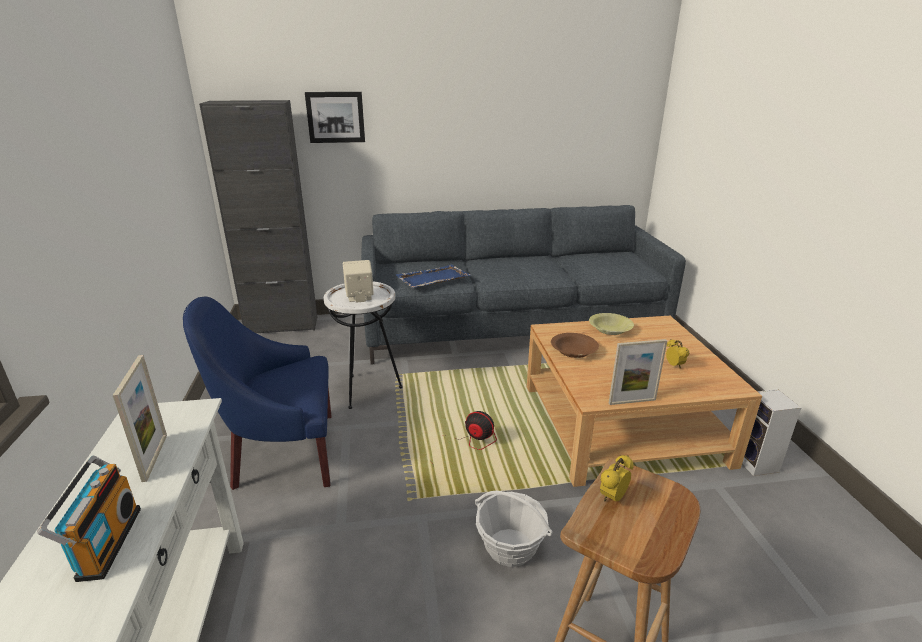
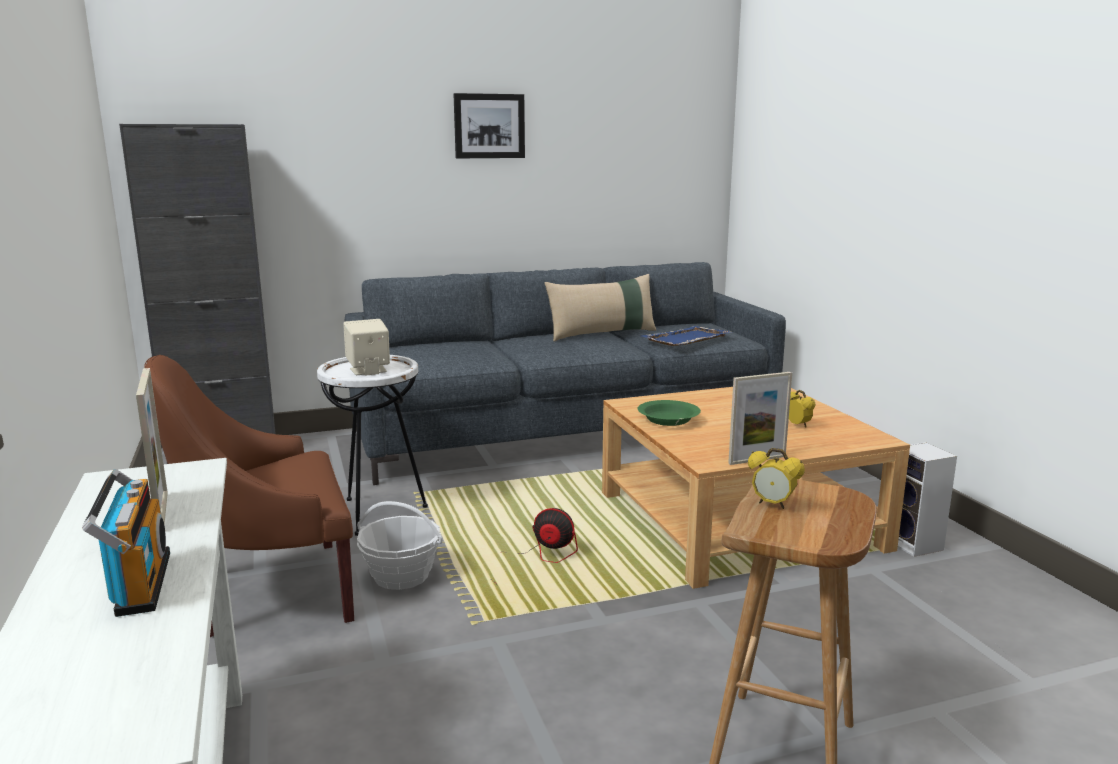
camera: 10 degrees left, 10 degrees down
(282, 453) = (271, 592): blue armchair -> brown armchair
(335, 117) = (307, 149): picture -> picture (489, 126)
(432, 278) = (456, 358): blue tray -> blue tray (686, 339)
(510, 547) = (627, 657): basket -> basket (401, 576)
(544, 260) = (602, 334): none -> beige pillow
(573, 351) = (668, 421): brown bowl -> green bowl
(610, 329) = (707, 398): yellow bowl -> none
(612, 497) = (772, 504): alarm clock -> alarm clock turned 90 degrees counterclockwise

